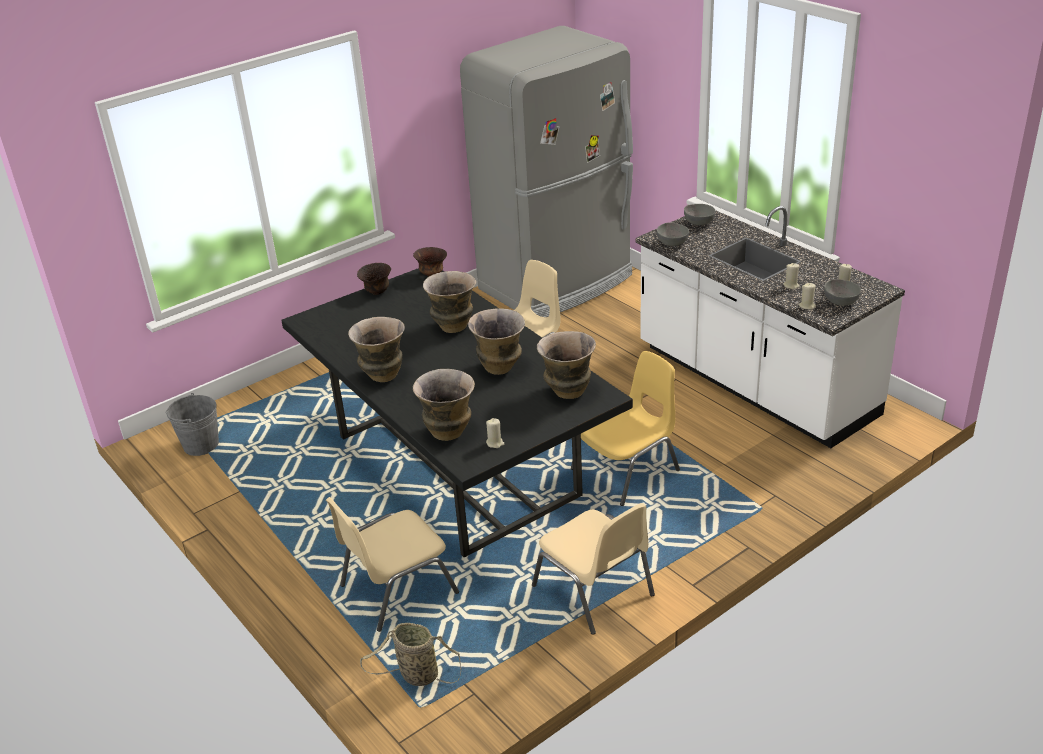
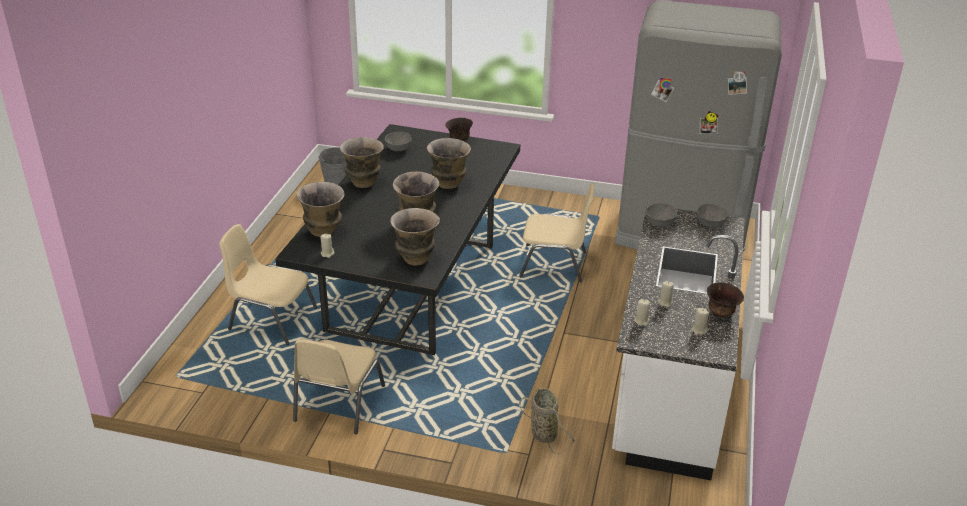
camera: 50 degrees right, 0 degrees up
(416, 675) = (202, 362): basket -> basket (542, 432)
(432, 274) = (505, 150): brown bowl -> brown bowl (721, 313)
(627, 470) = (484, 364): yellow chair -> none
(840, 302) = (670, 336): grey bowl -> grey bowl (399, 149)

